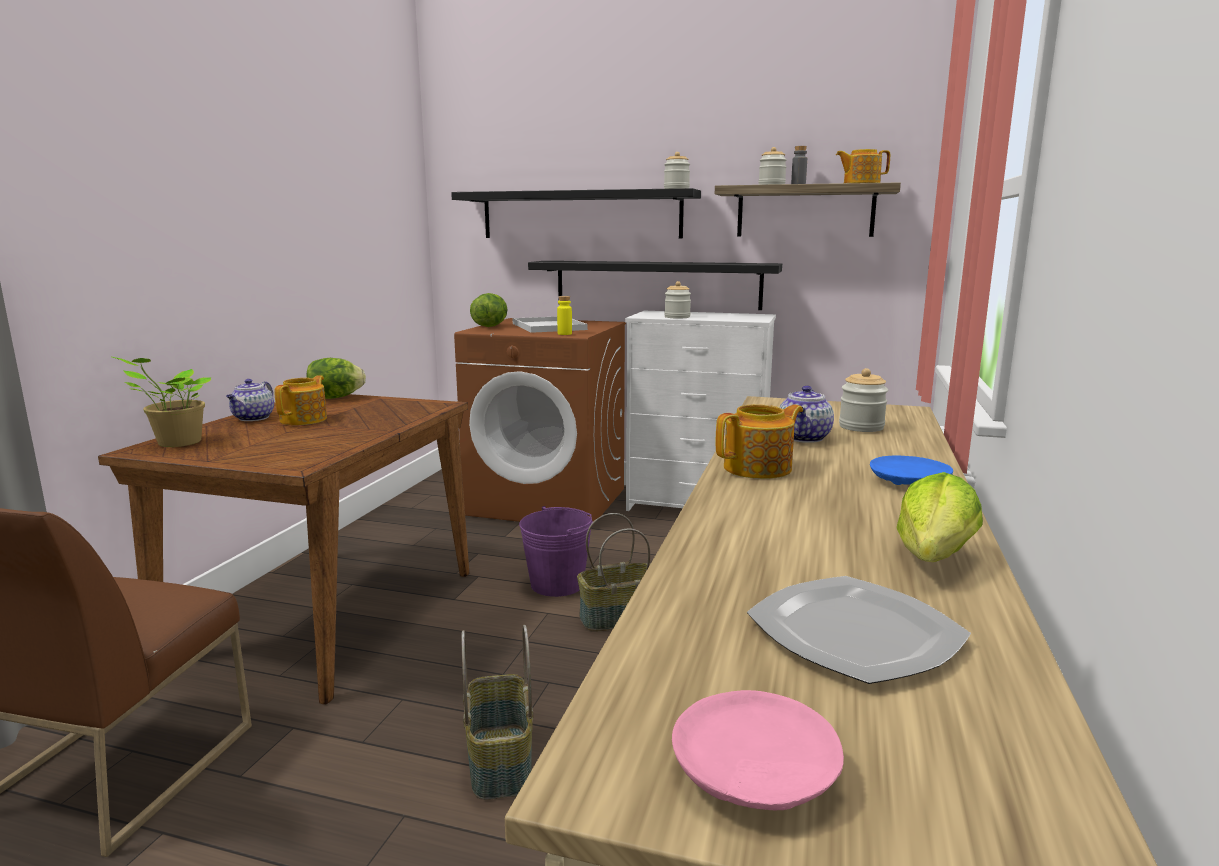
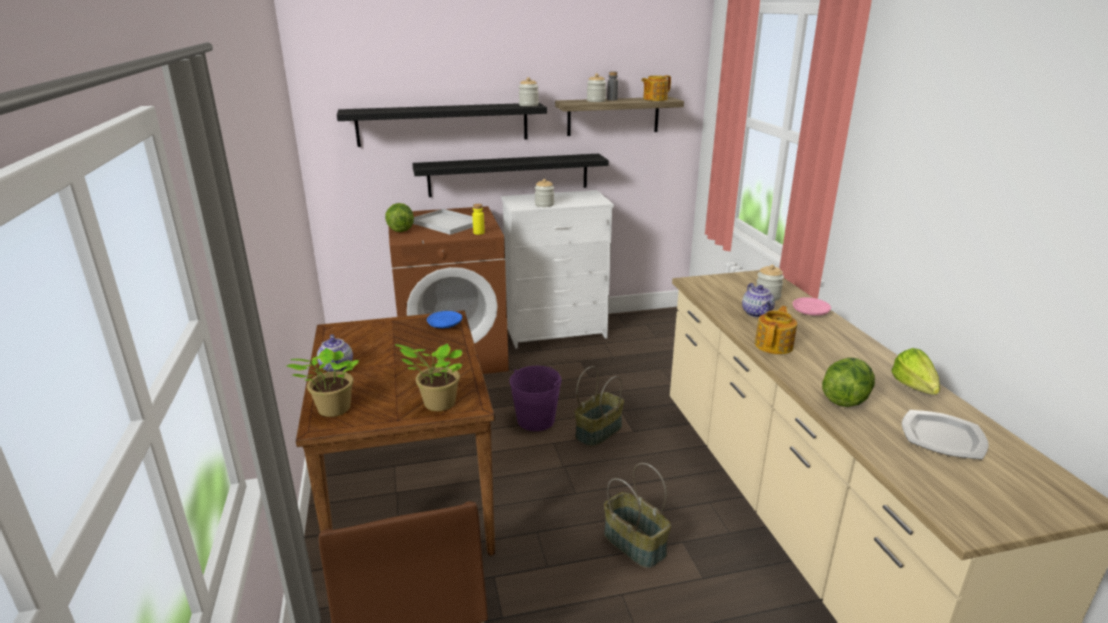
camera: 30 degrees left, 10 degrees up
(270, 458) = (437, 404): none -> potted plant
(305, 419) = (382, 358): teapot -> none
(335, 398) = (356, 328): lettuce -> lettuce (845, 399)
(753, 772) = (995, 506): pink plate -> pink plate (810, 312)
(908, 482) = (843, 338): blue plate -> blue plate (444, 325)

